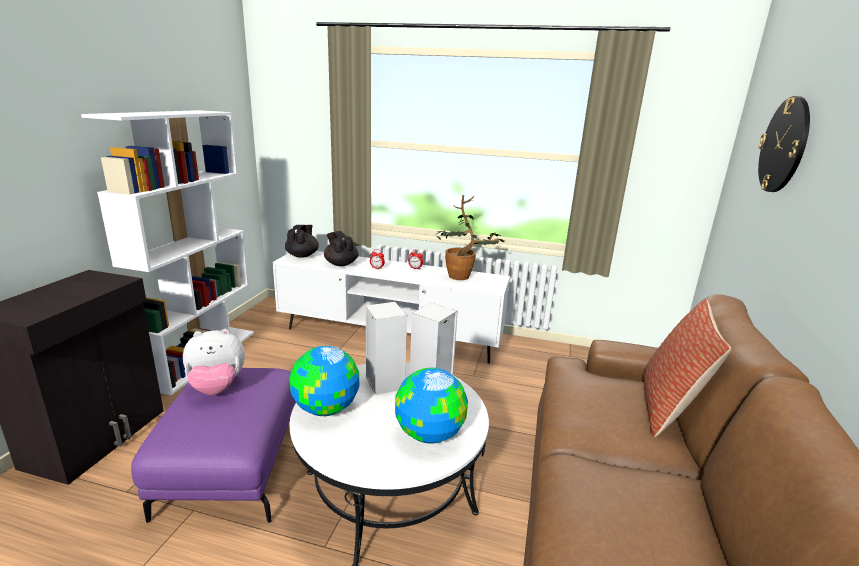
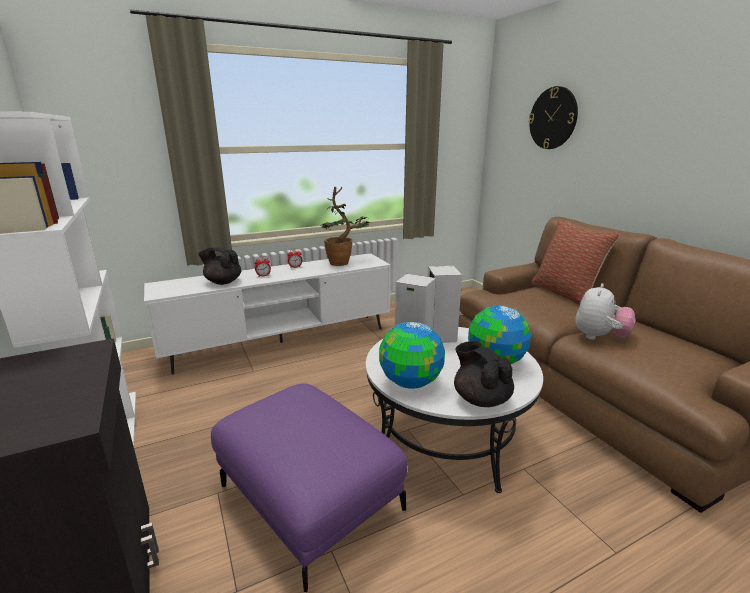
camera: 40 degrees left, 0 degrees up
(217, 388) = (280, 422): plush toy -> plush toy (599, 337)
(302, 255) = (166, 287): black teapot -> black teapot (481, 399)

